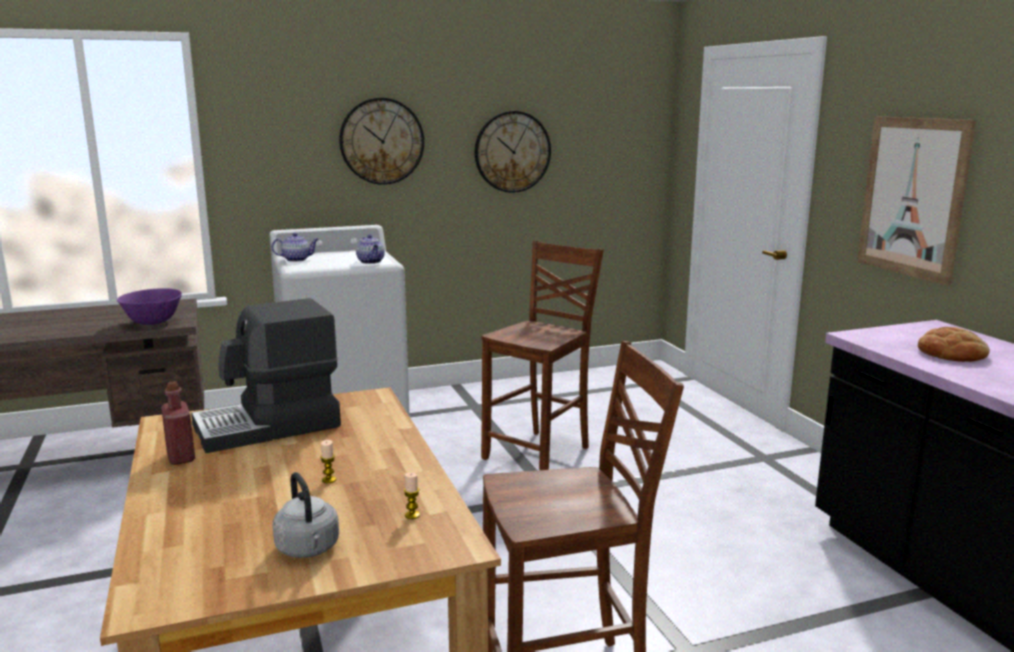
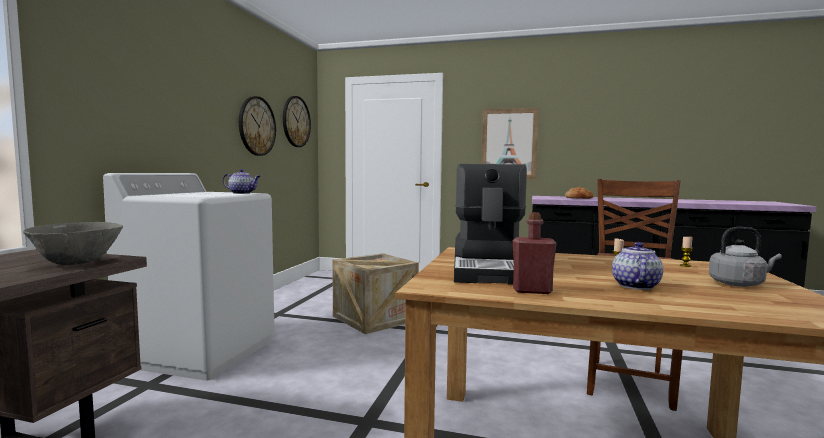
camera: 55 degrees left, 10 degrees down
(153, 323) = (78, 263): purple bowl -> grey bowl
(297, 259) = (169, 195): teapot -> teapot (635, 285)
(382, 141) = (184, 102): wall clock -> wall clock (296, 121)
(540, 453) = (375, 318): brown chair -> crate

